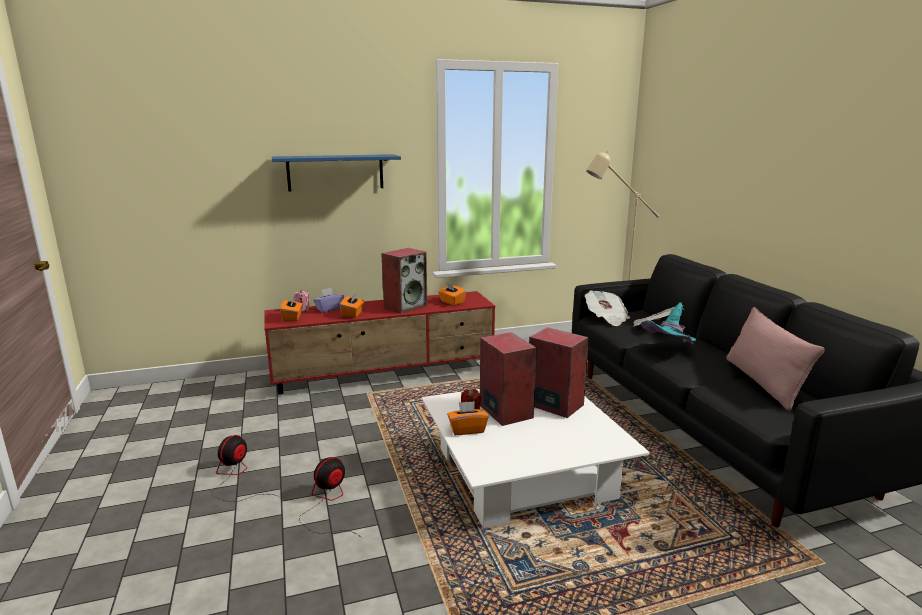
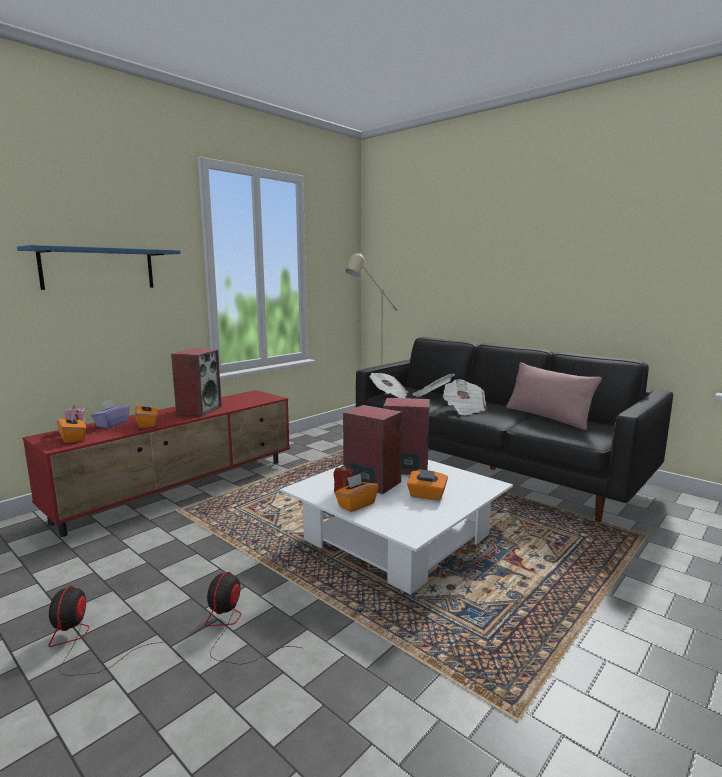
camera: 30 degrees left, 5 degrees down
(451, 302) = (243, 401): orange tissue box -> orange tissue box (426, 495)
(669, 351) = (463, 409): turquoise hat -> newspaper

